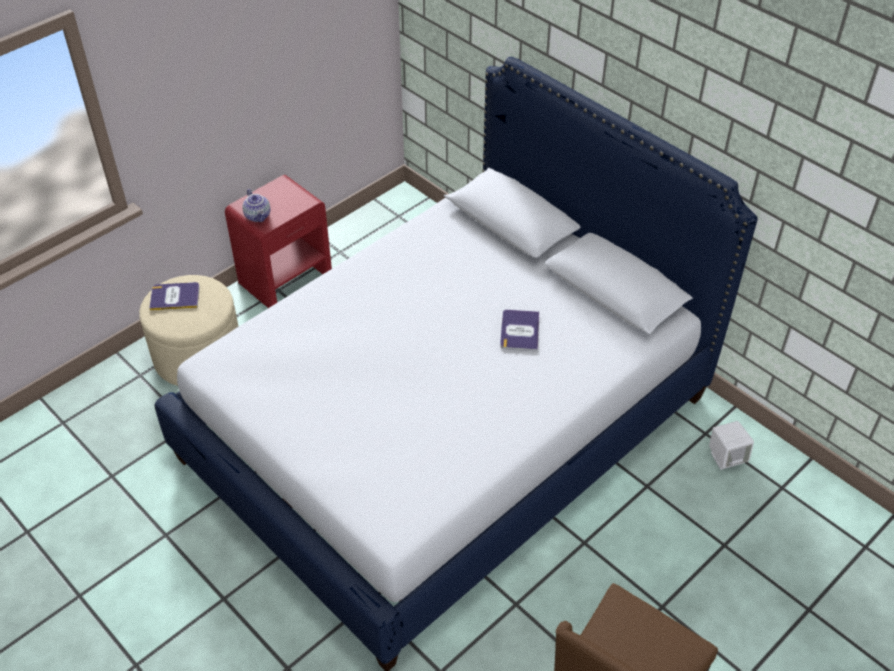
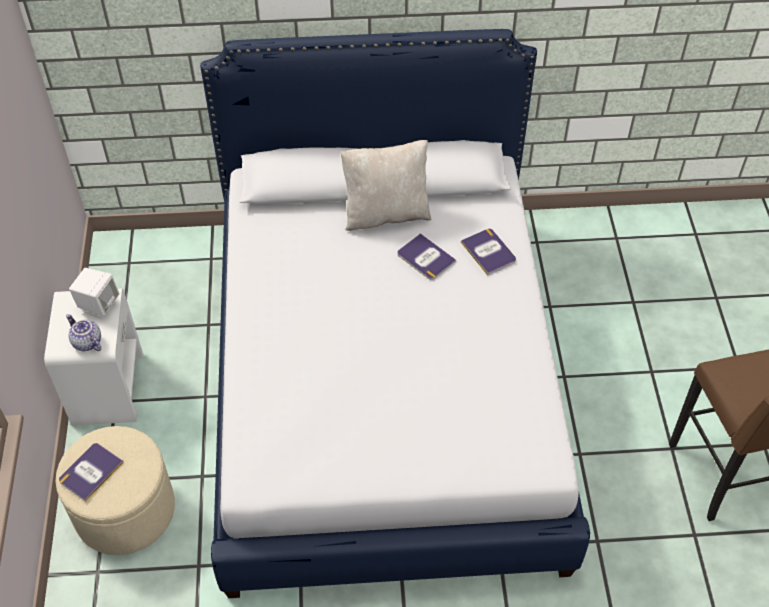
camera: 50 degrees left, 5 degrees up
(258, 216) = (86, 342): teapot -> teapot turned 150 degrees counterclockwise
(286, 278) = (108, 387): red nightstand -> white nightstand
(537, 281) = (386, 213): none -> beige pillow
(571, 365) = (488, 252): none -> book
(726, 457) = (566, 246): white speaker -> white speaker (99, 305)

